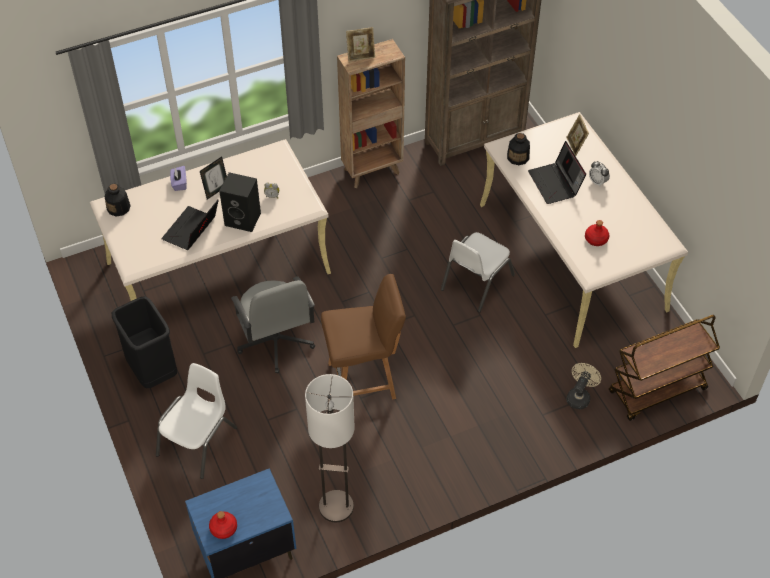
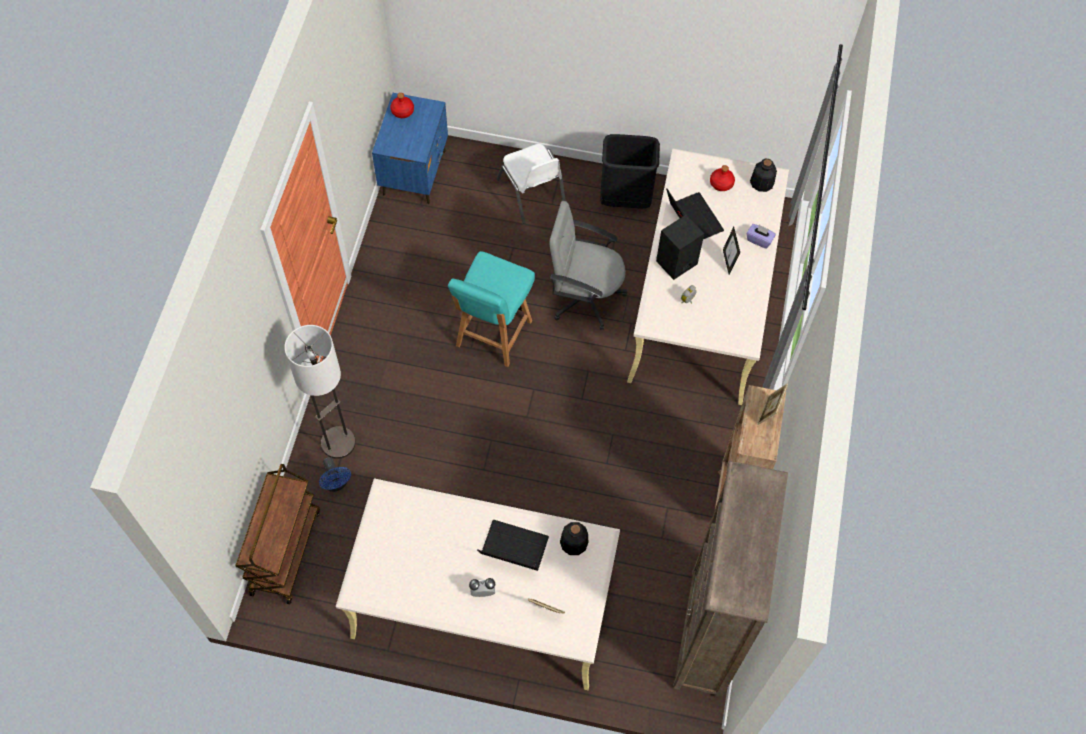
camera: 125 degrees right, 10 degrees up
(336, 507) = (398, 245): floor lamp -> floor lamp (338, 442)
(364, 380) = (493, 335): brown chair -> turquoise chair
(476, 282) = (521, 493): white chair -> none
(579, 396) = (336, 484): beige fan -> blue fan
(596, 239) = (417, 531): red bottle -> red bottle (721, 183)

